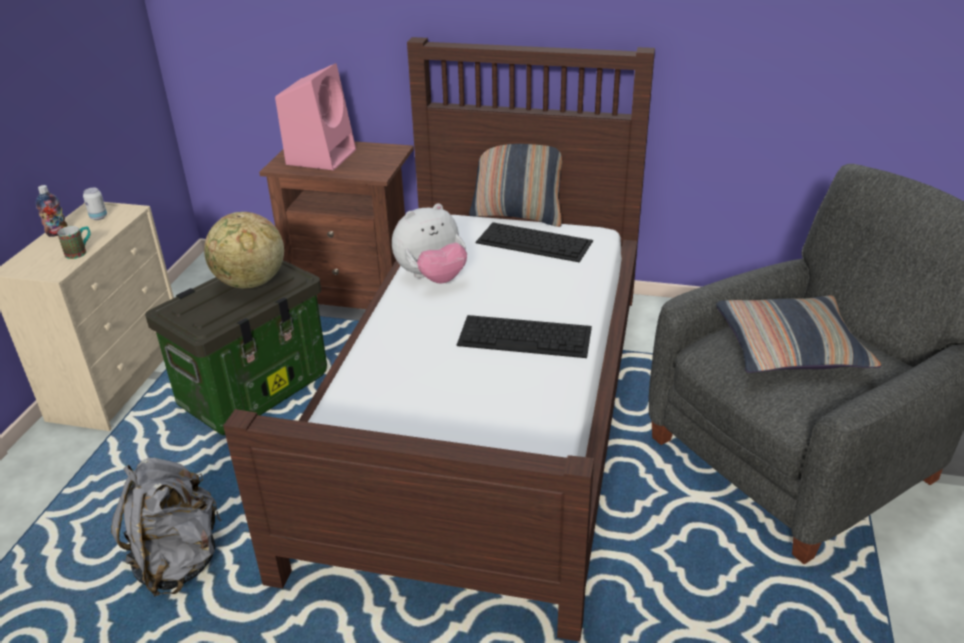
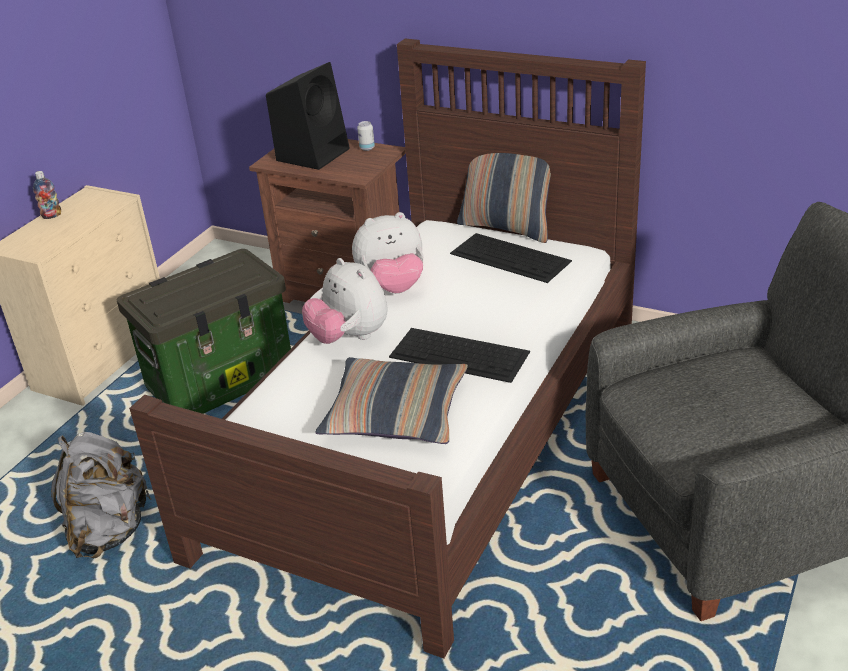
camera: 15 degrees right, 0 degrees up
(80, 252) = (65, 236): mug -> none
(98, 217) = (91, 203): can -> can (367, 148)
(250, 283) = (218, 277): globe -> none
(321, 156) = (313, 154): pink speaker -> black speaker
(408, 330) = (349, 337): none -> plush toy
(789, 348) = (718, 394): pillow -> pillow (396, 413)

